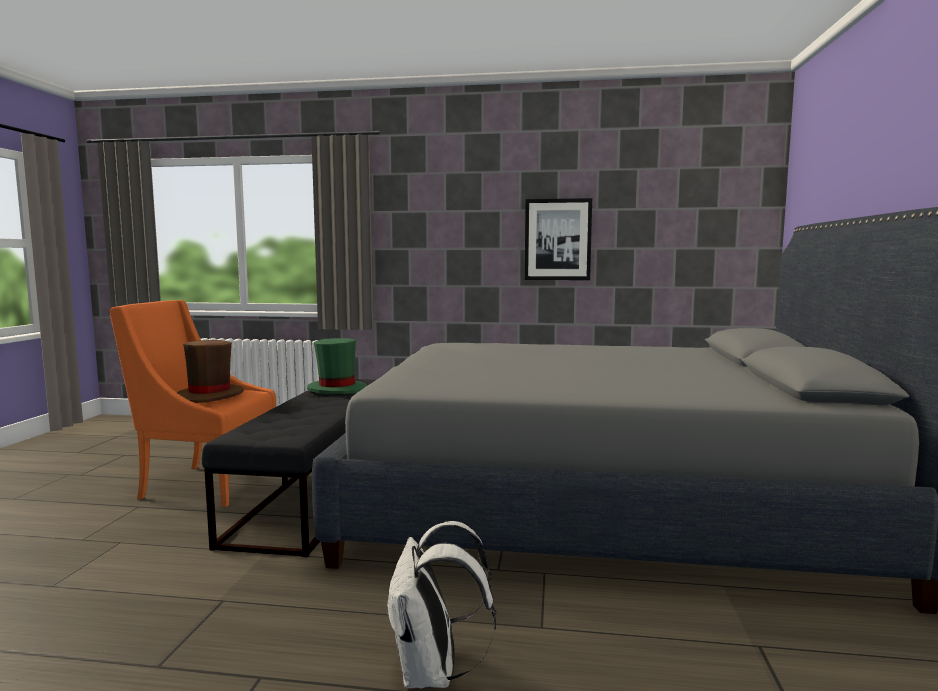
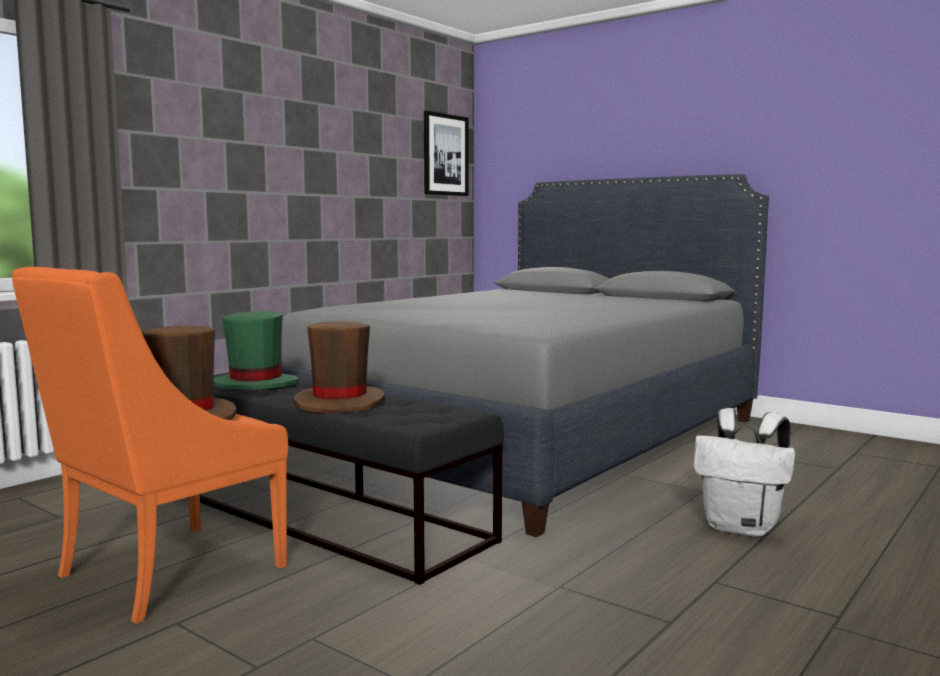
camera: 60 degrees left, 0 degrees up
(298, 411) = (340, 402): none -> brown hat
(557, 239) = (323, 184): picture -> picture (445, 155)

